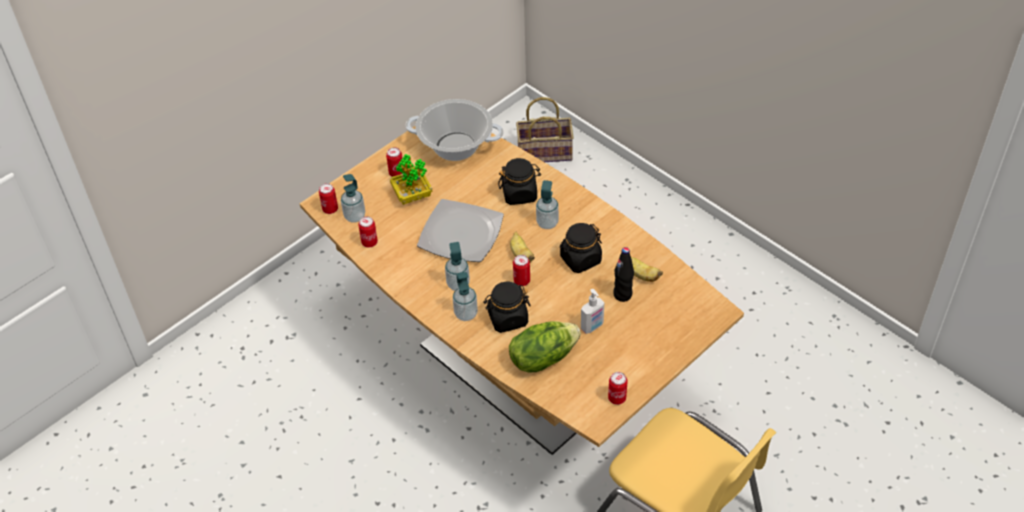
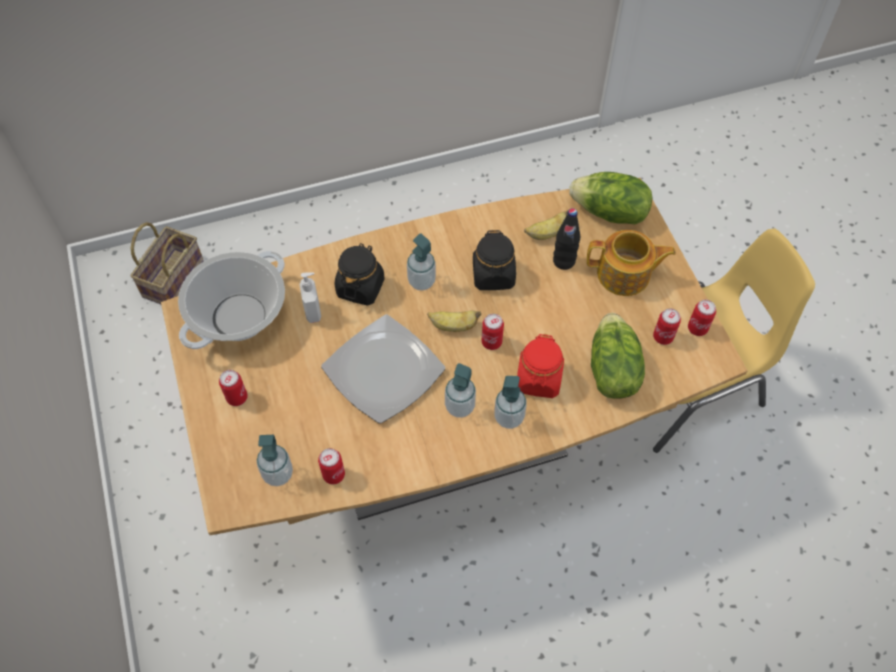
camera: 65 degrees left, 10 degrees up
(330, 209) = (245, 498): can -> can (663, 337)
(412, 195) = (287, 396): potted plant -> none
(507, 318) = (538, 379): black jar -> red jar
(592, 326) = (592, 307): soap dispenser -> soap dispenser (313, 312)
(636, 336) = (625, 275): none -> teapot
(691, 305) = (609, 213): none -> lettuce

